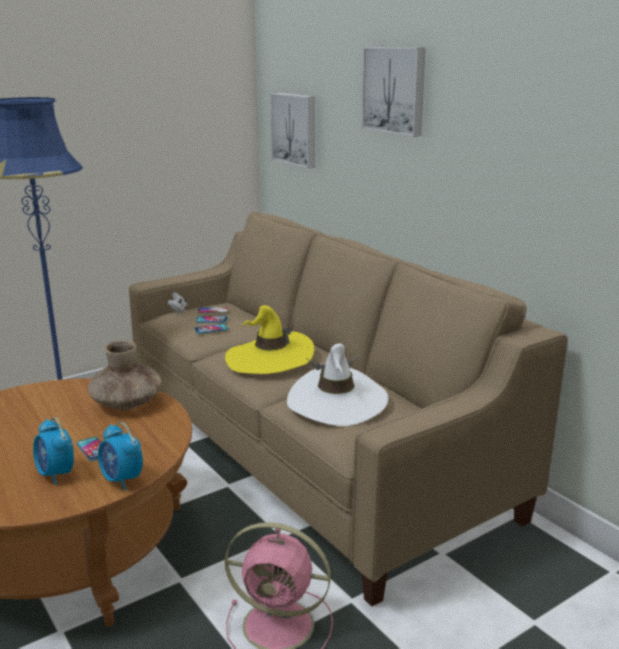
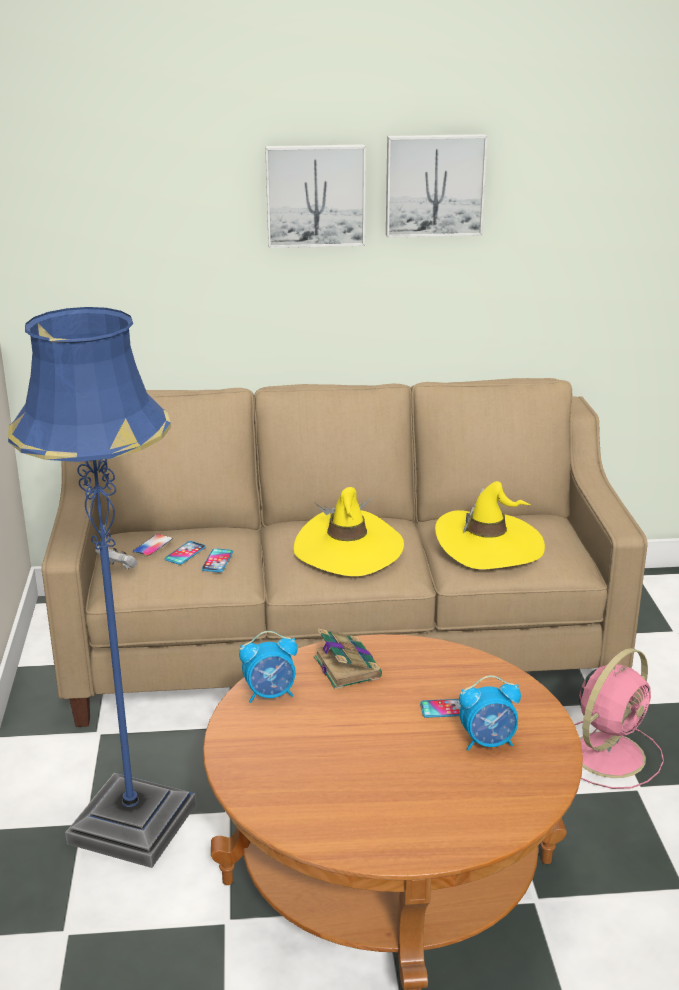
camera: 60 degrees left, 5 degrees up
(122, 480) = (531, 702): alarm clock -> alarm clock (270, 694)
(127, 403) = (346, 666): brown vase -> book
(295, 129) = (102, 265): picture -> picture (434, 185)
(337, 402) = (489, 544): white hat -> yellow hat

